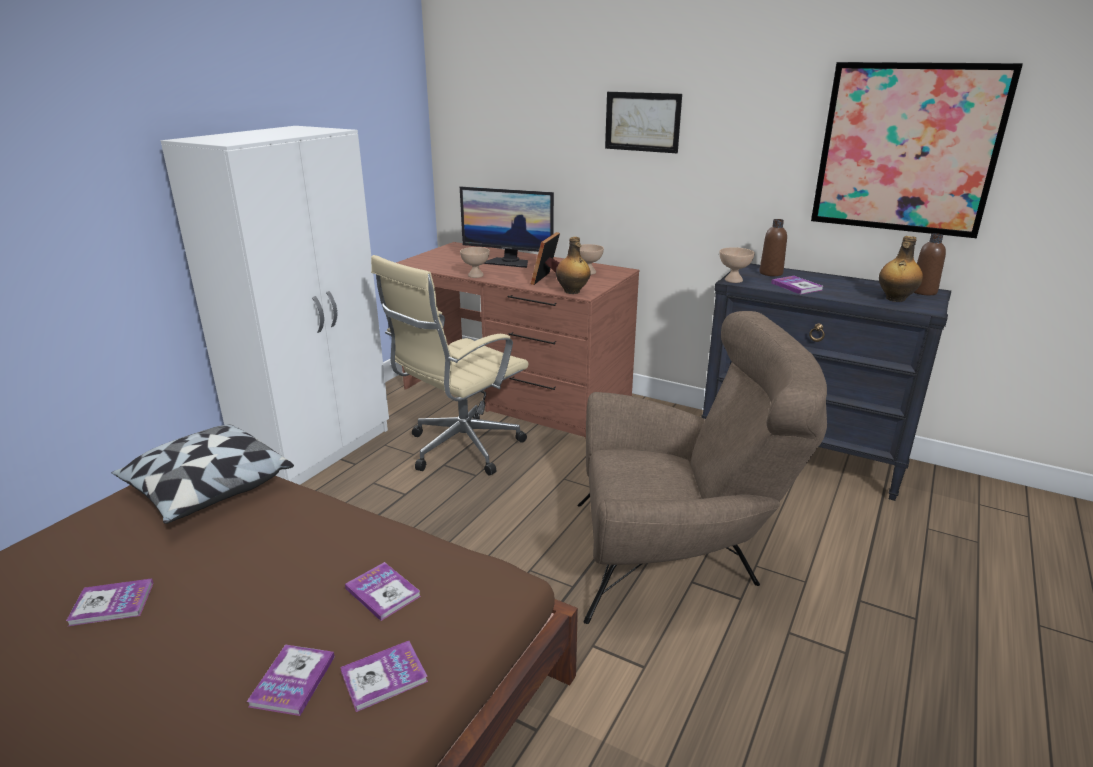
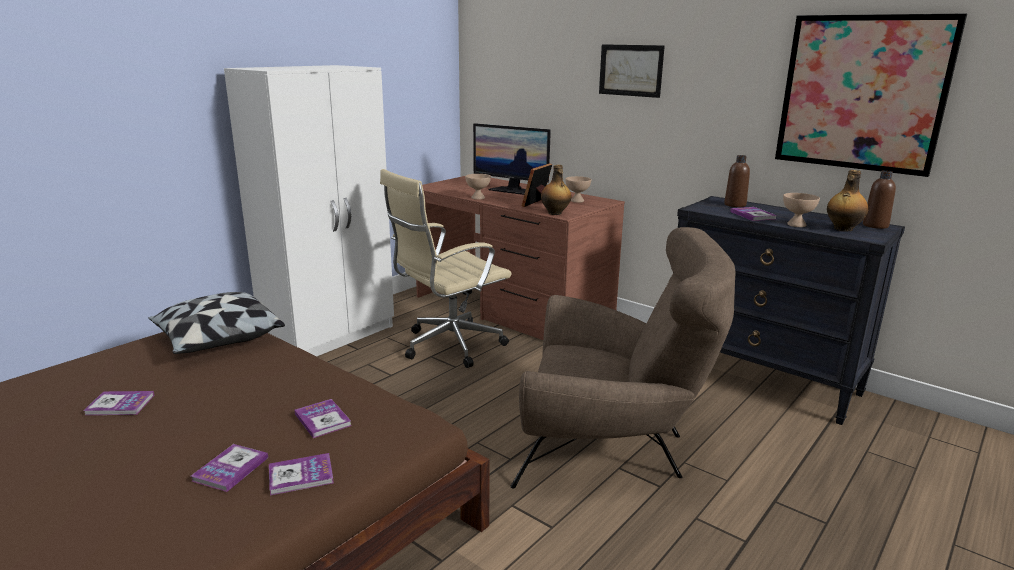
camera: 10 degrees right, 5 degrees down
(733, 280) = (695, 208): beige bowl -> beige bowl (796, 225)

